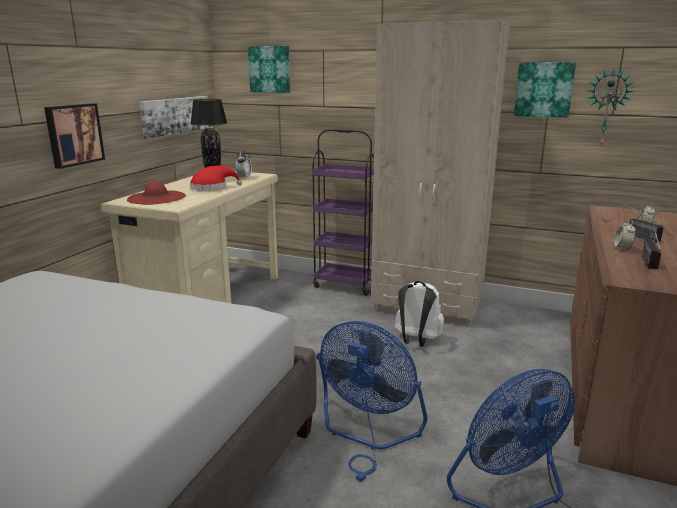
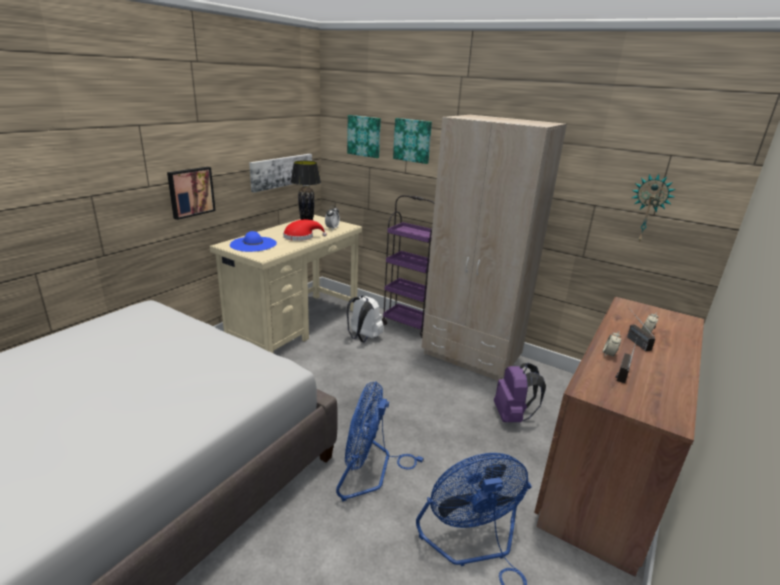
camera: 10 degrees right, 5 degrees up
(157, 198) = (253, 244): red hat -> blue hat
(364, 433) = (372, 466): blue fan -> blue fan turned 120 degrees counterclockwise
(416, 341) = (448, 388): white backpack -> white backpack (363, 337)
(499, 357) = (512, 416): none -> purple backpack
(544, 89) = (593, 184): picture -> picture (412, 140)

